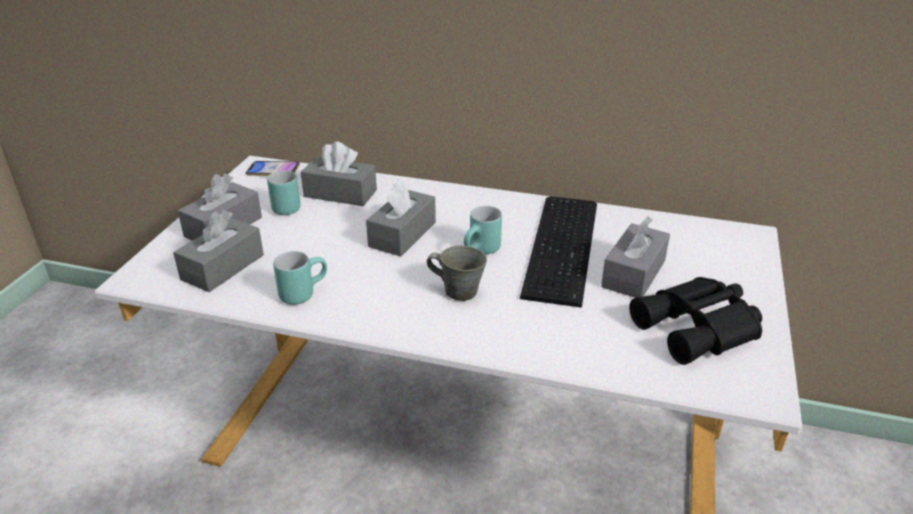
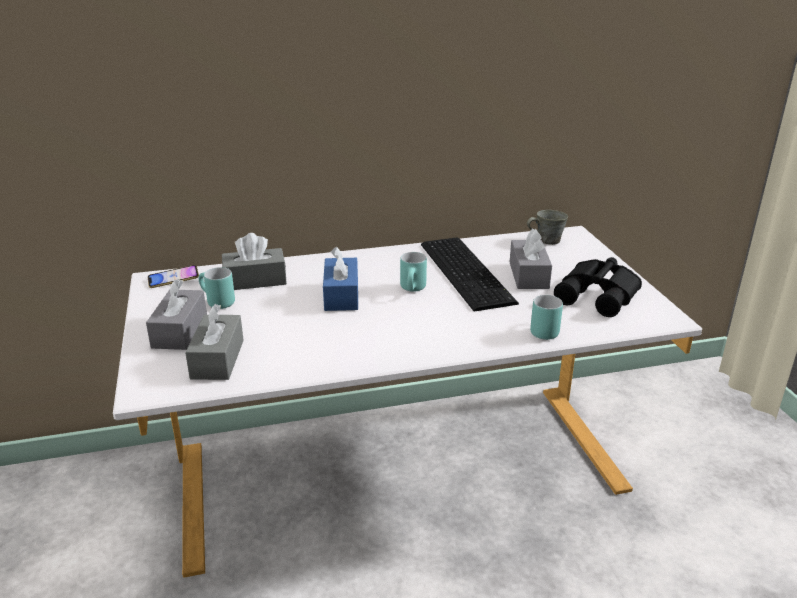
camera: 30 degrees left, 5 degrees down
(302, 292) = (309, 355): turquoise mug -> turquoise mug (544, 329)
(402, 234) = (341, 295): grey tissue box -> blue tissue box
(458, 291) = (426, 319): grey mug -> grey mug (546, 241)

